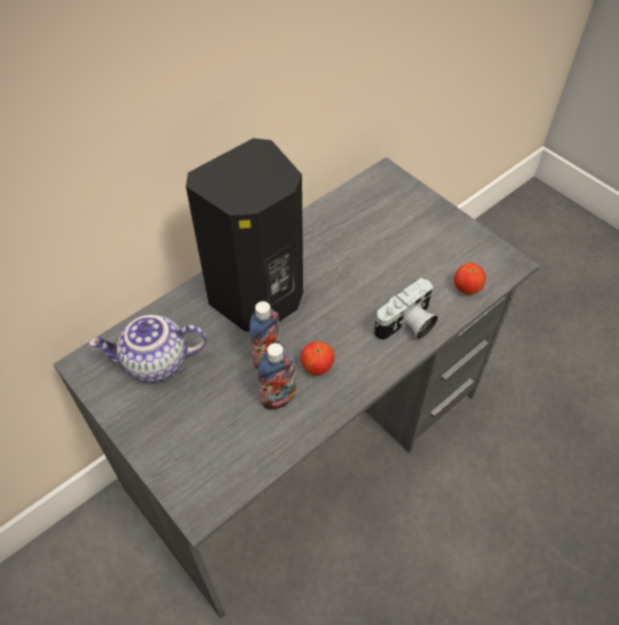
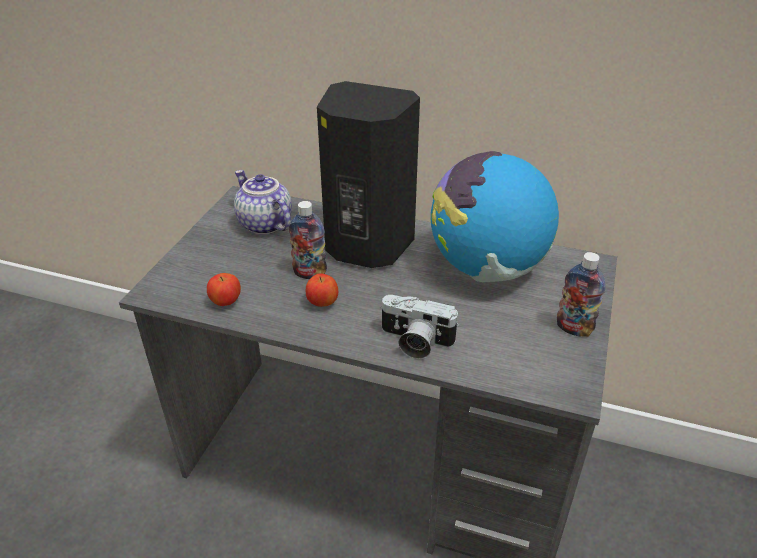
camera: 60 degrees right, 15 degrees down
(278, 398) = (274, 294): bottle -> bottle (574, 328)
(347, 236) = (486, 268): none -> globe
(466, 288) = (503, 368): apple -> apple (226, 302)

